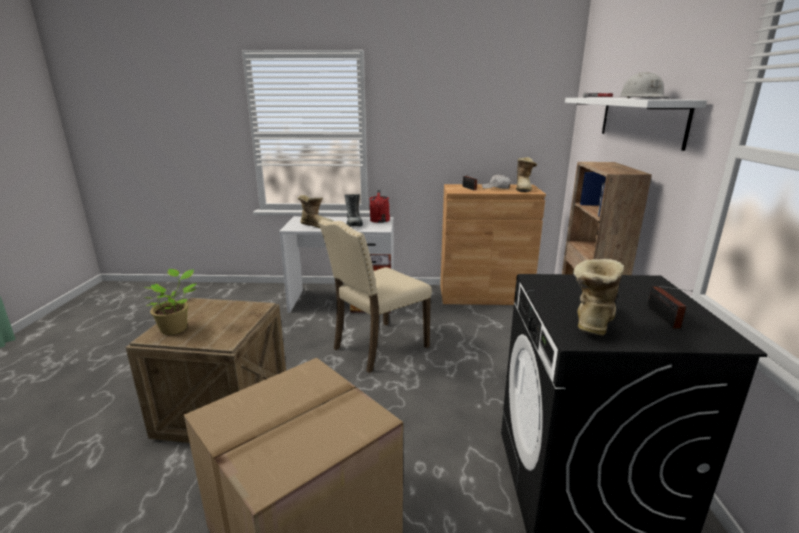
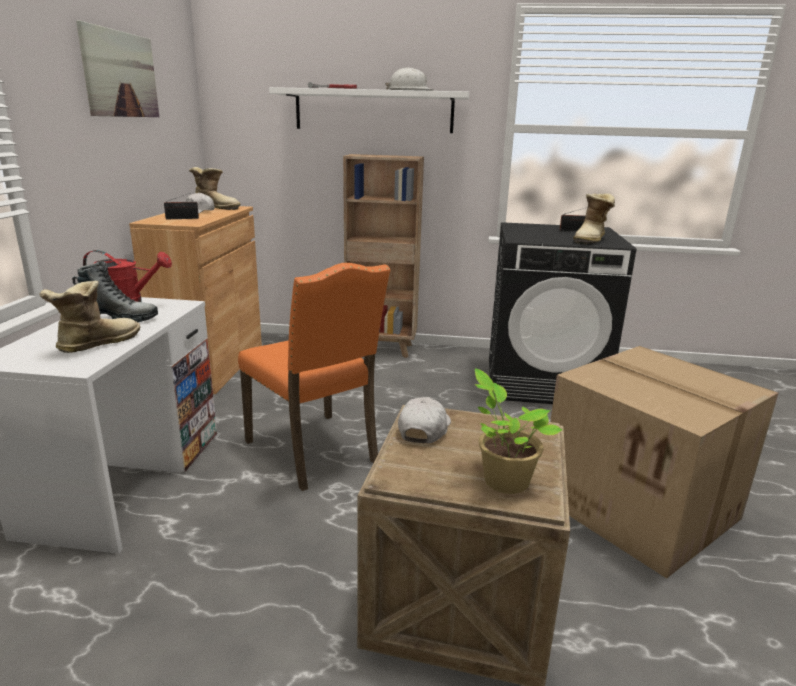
camera: 85 degrees left, 0 degrees up
(240, 308) = (424, 429): none -> white cap
(378, 347) = (315, 451): beige chair -> orange chair
(466, 95) = (120, 74): none -> picture
(591, 322) = (591, 240): boot -> boot turned 90 degrees counterclockwise

